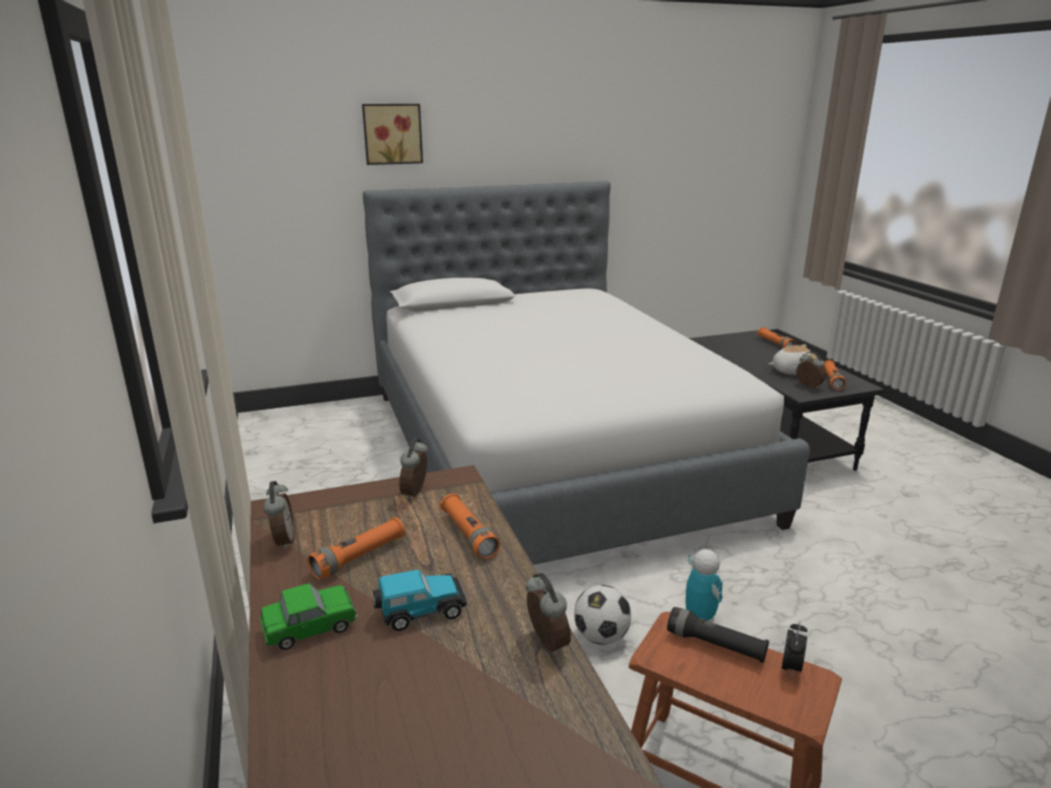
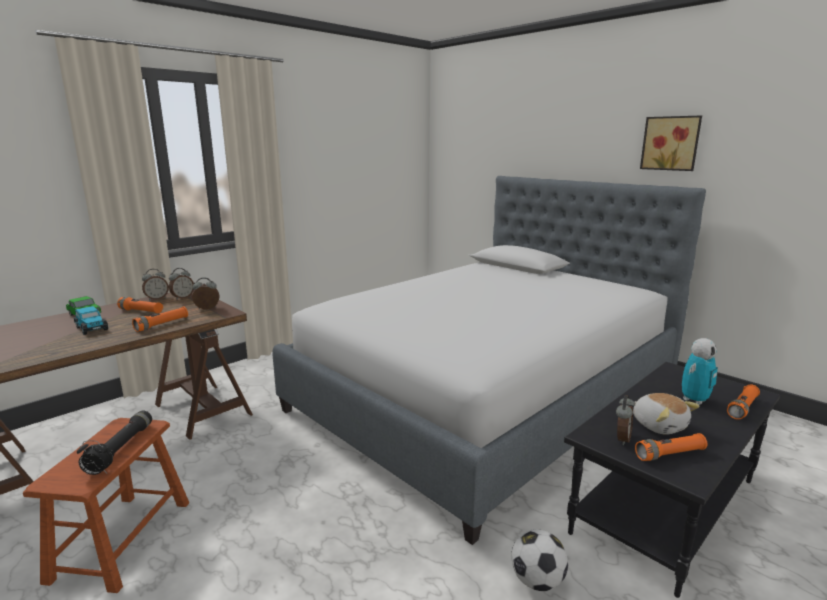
camera: 65 degrees right, 5 degrees down
(392, 134) = (527, 137): picture -> picture (671, 143)
(545, 644) = (54, 353): alarm clock -> alarm clock (182, 297)
(601, 637) = (259, 465): football -> football (537, 581)
(700, 617) = (296, 505): toy robot -> toy robot (694, 400)

